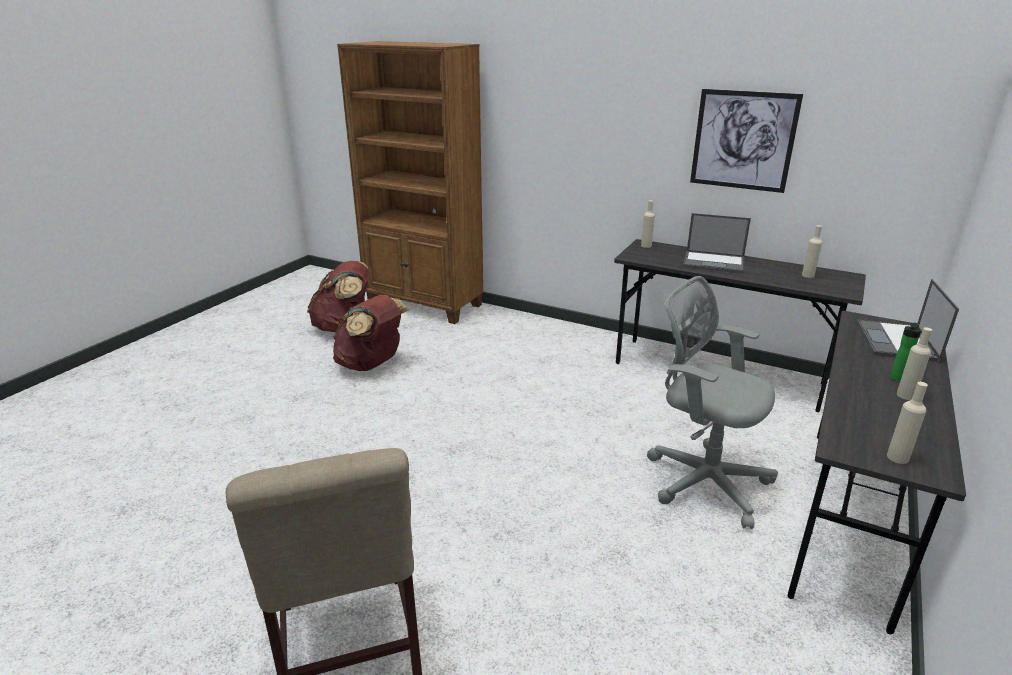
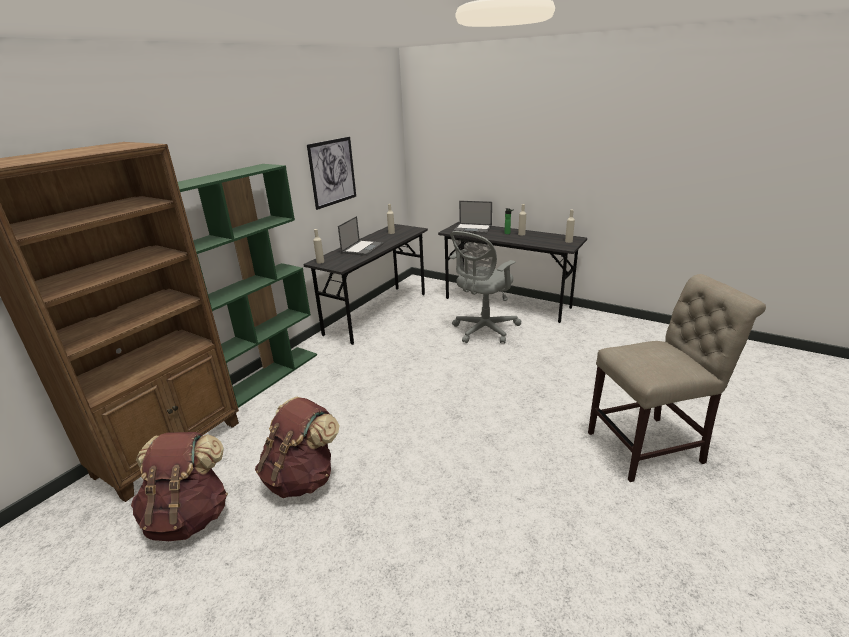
camera: 85 degrees left, 0 degrees up
(537, 324) = (269, 375): none -> green bookcase

